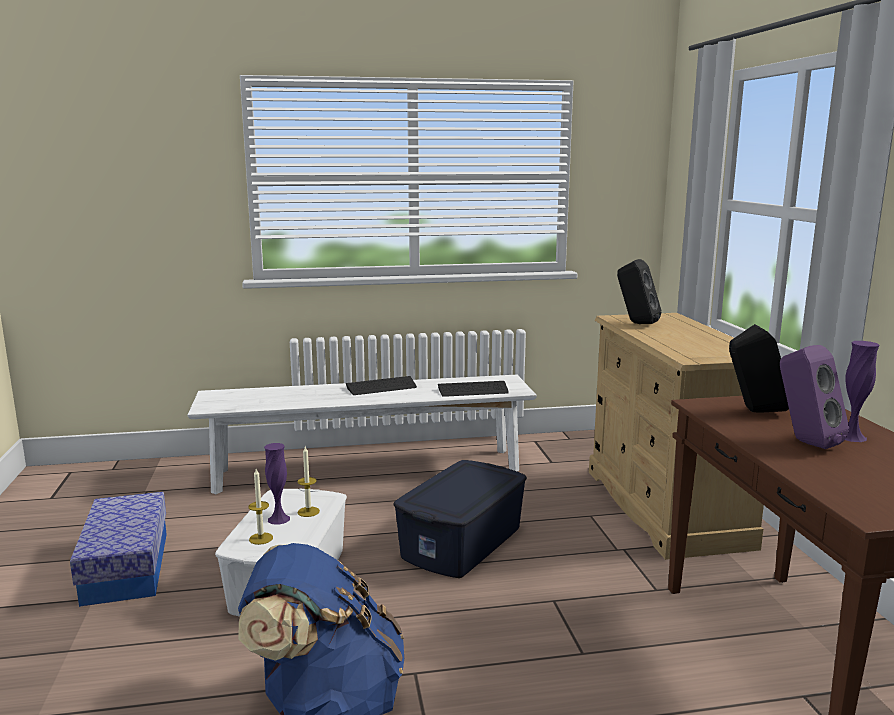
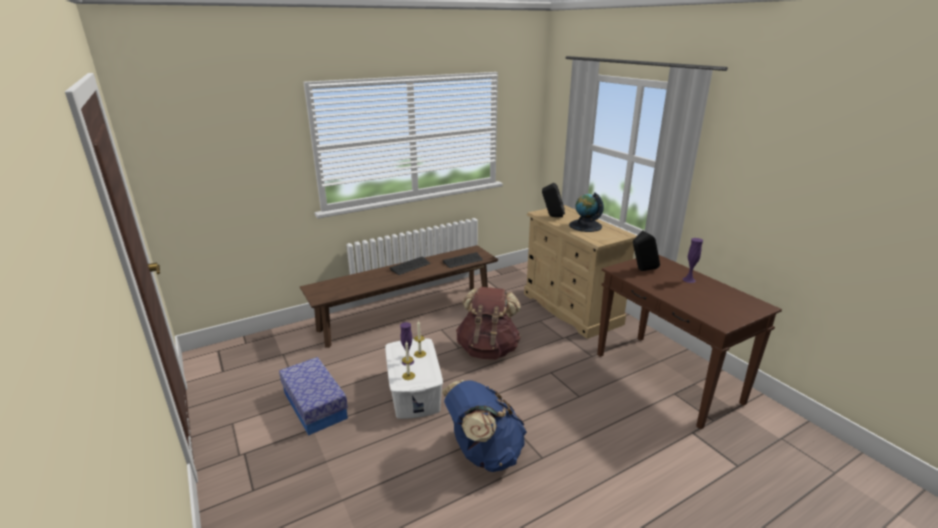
camera: 20 degrees left, 10 degrees up
(368, 470) = (407, 314): white bench -> brown bench
(463, 542) = (488, 349): blue storage box -> brown backpack
(687, 338) = (585, 226): none -> globe
(804, 442) = (673, 286): purple speaker -> none

